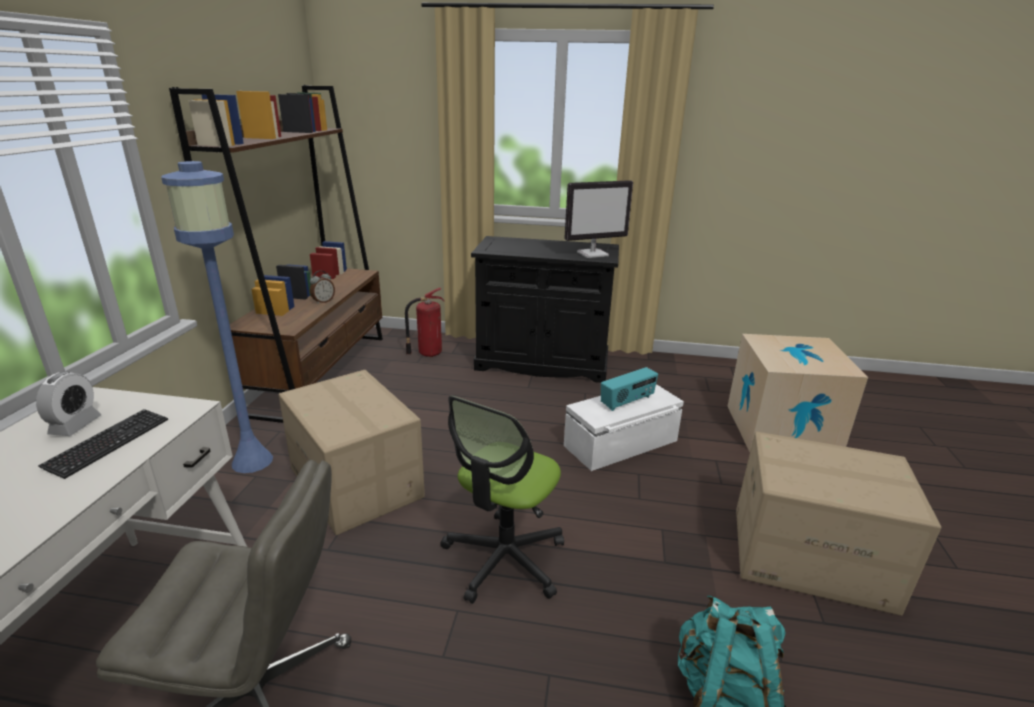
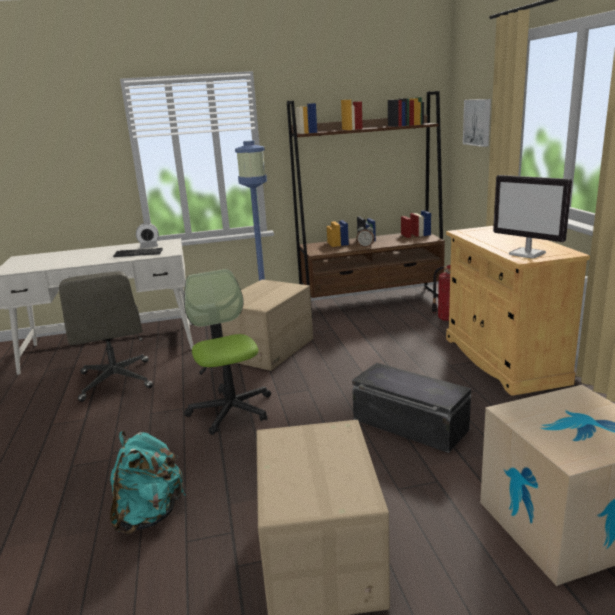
camera: 70 degrees right, 5 degrees down
(388, 127) = (478, 122): none -> picture
(504, 559) = (231, 410): office chair -> office chair turned 60 degrees clockwise
(542, 363) = (503, 360): black cabinet -> beige cabinet
(622, 444) = (409, 425): white storage box -> black storage box
(627, 402) = (412, 384): radio -> none

